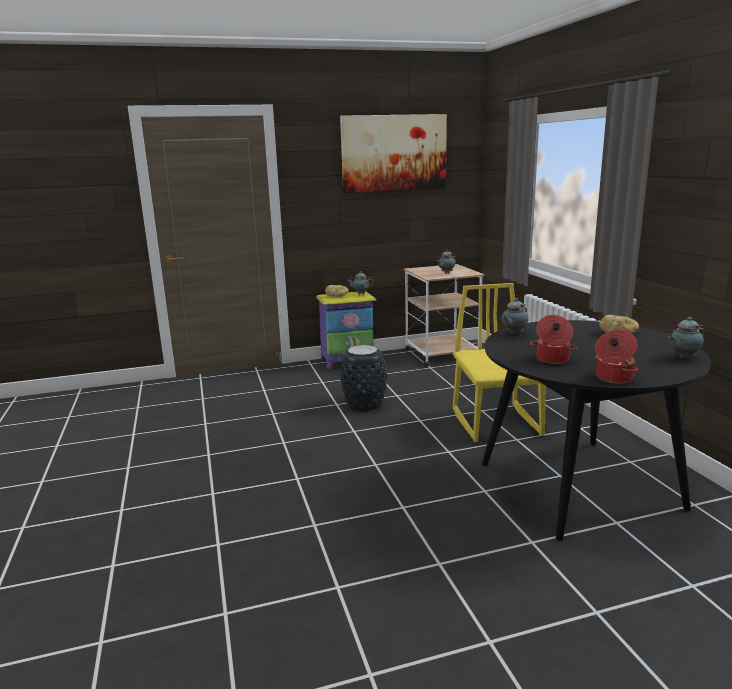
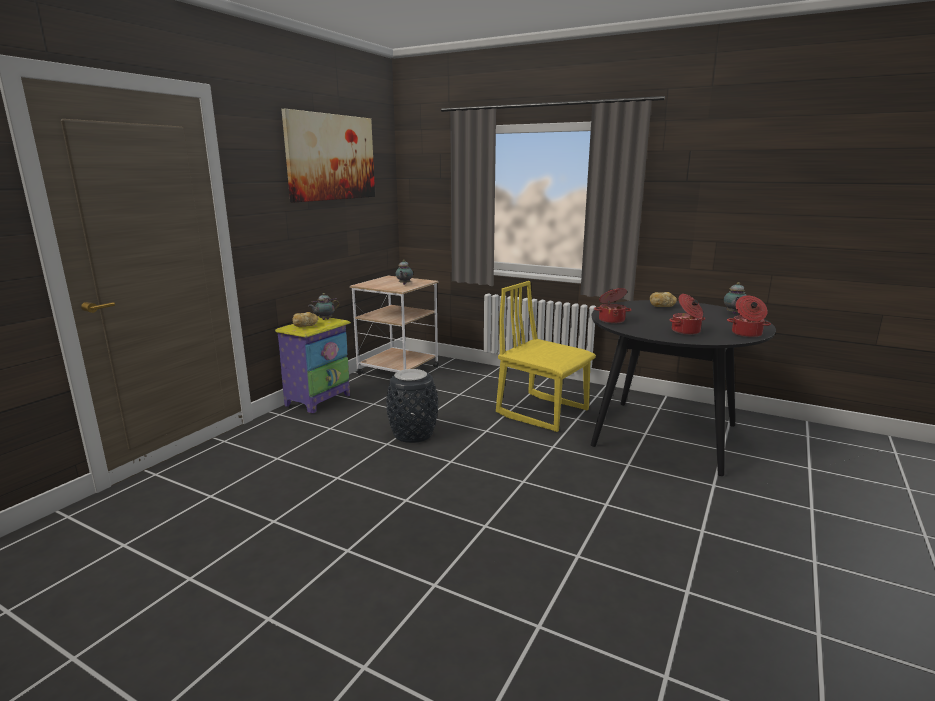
camera: 45 degrees left, 0 degrees up
(513, 334) = (611, 320): teapot -> cooking pot

